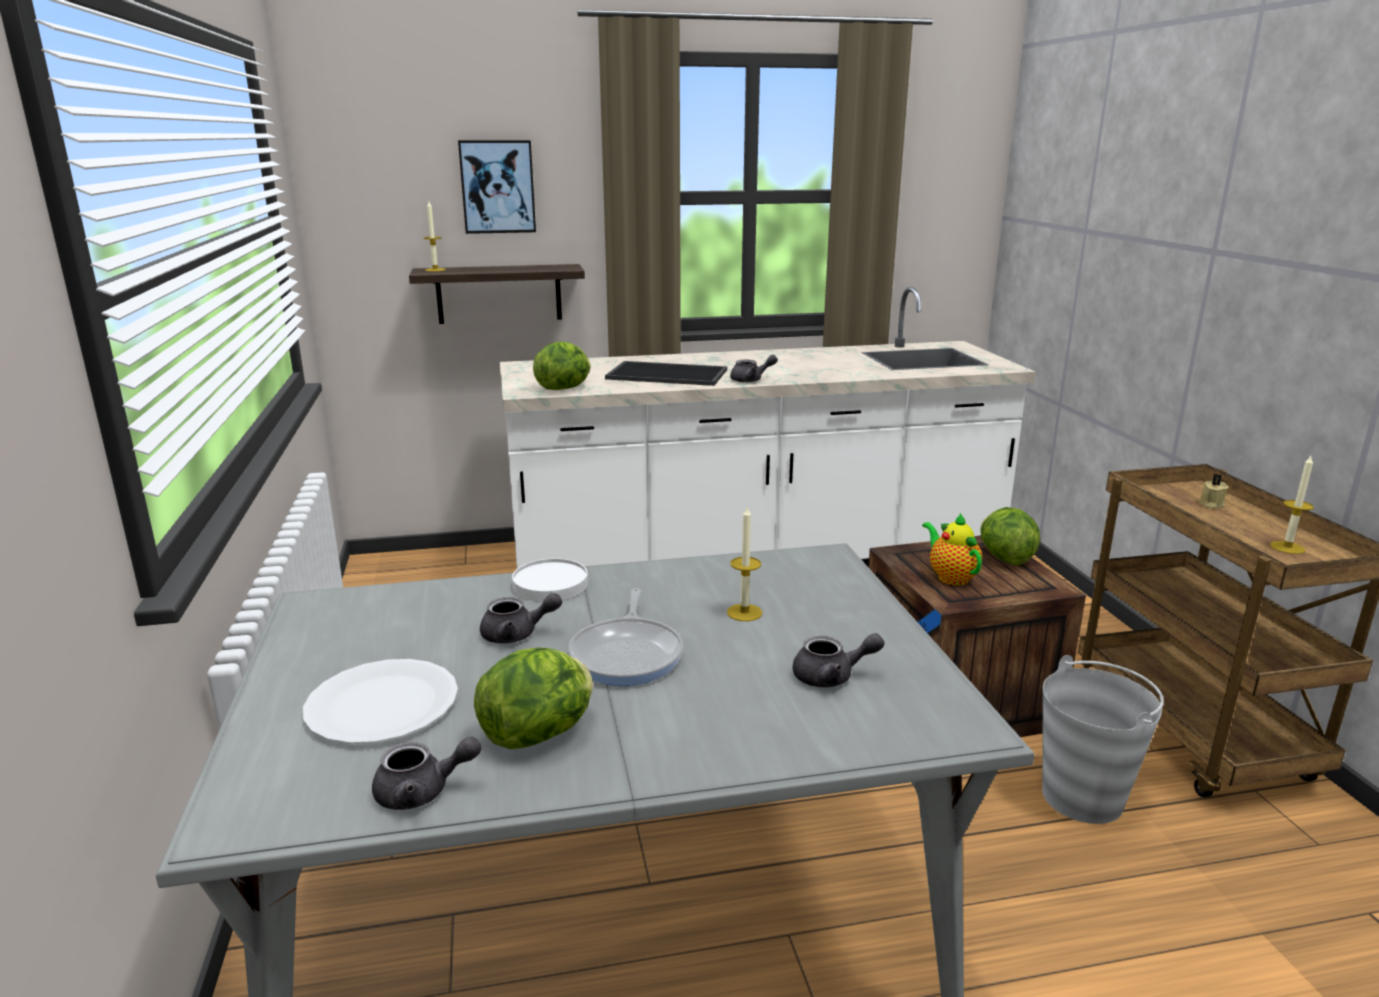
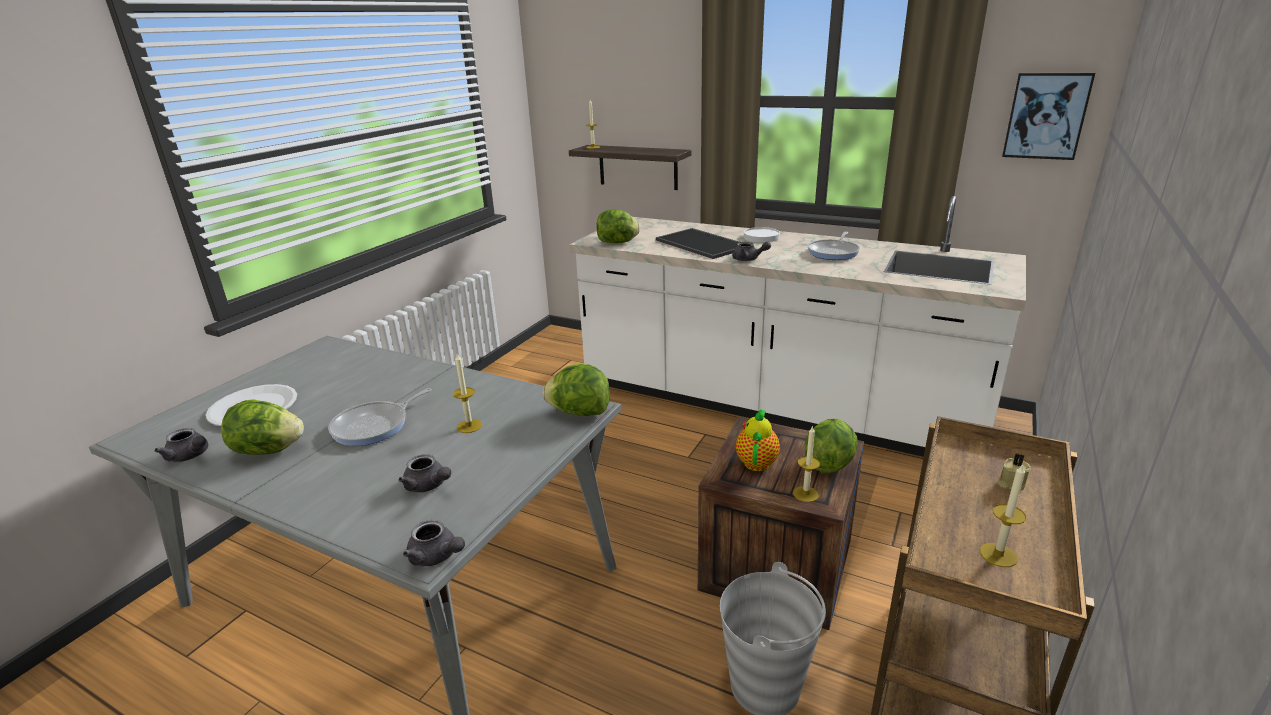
camera: 40 degrees right, 5 degrees up
(497, 187) = (639, 89): picture -> picture (1046, 116)
(517, 634) = (357, 394): grey teapot -> grey teapot (437, 557)
(551, 584) = (422, 371): white plate -> white plate (761, 237)
(815, 361) = (834, 252): none -> frying pan
(830, 562) = (579, 413): none -> lettuce
(1029, 587) = (805, 494): none -> candle

